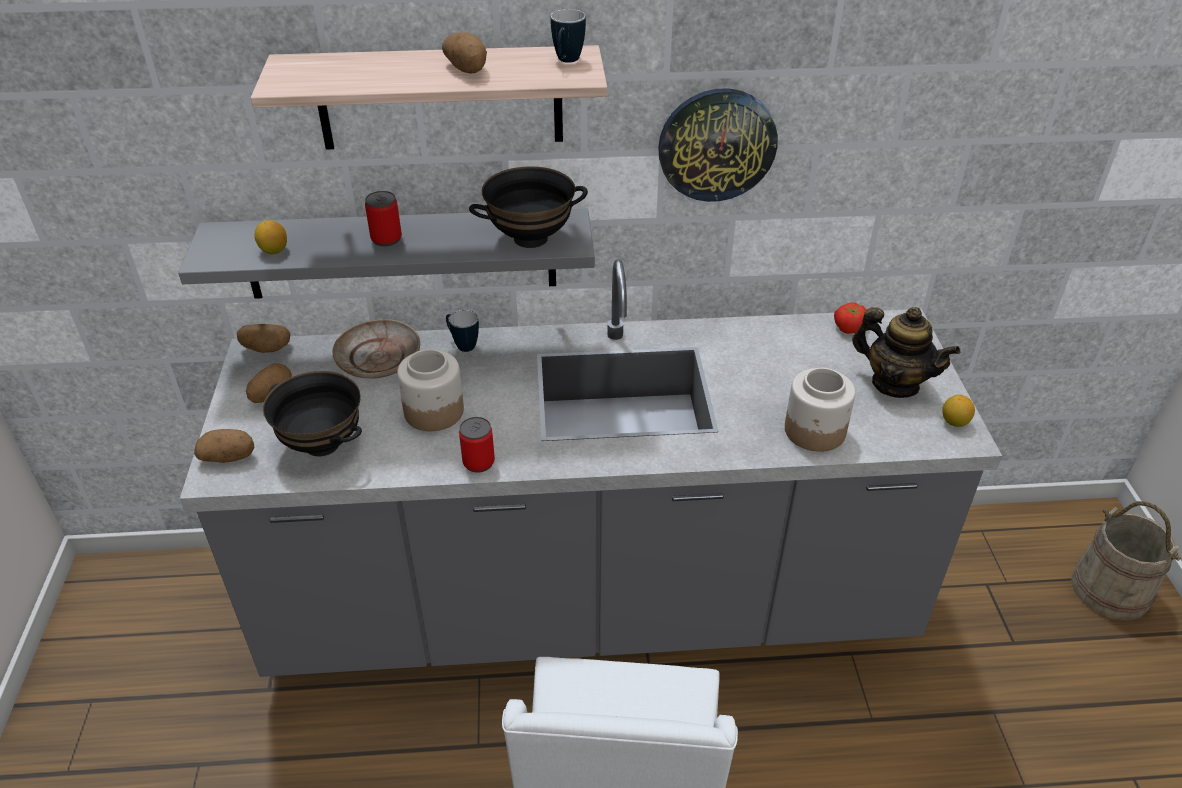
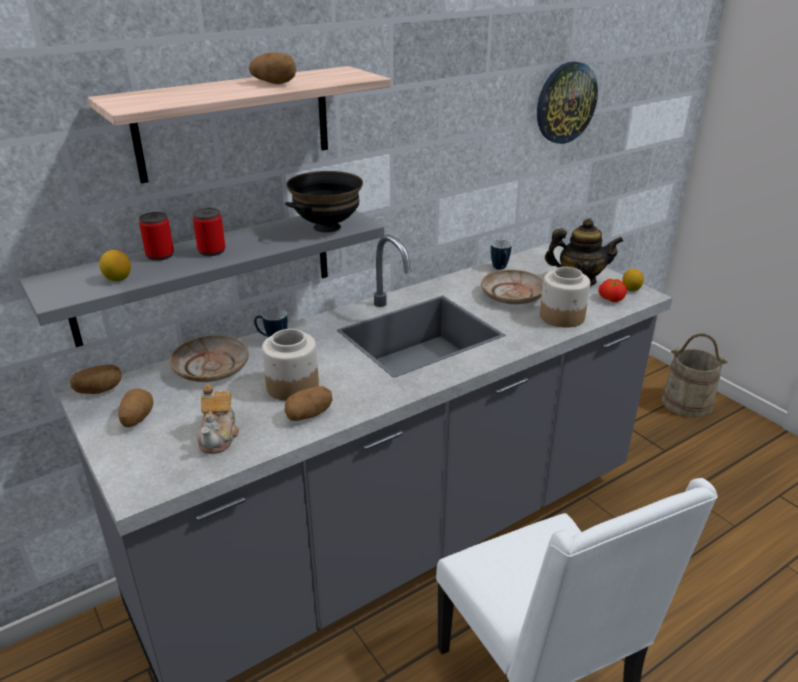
camera: 30 degrees left, 10 degrees down
(229, 457) = (138, 474): potato -> potato (309, 415)
(323, 444) = (219, 436): black bowl -> teapot
(478, 462) = (361, 405): can -> can (160, 255)
(566, 62) = (341, 73): mug -> mug (500, 269)
(717, 144) = (427, 138): wall clock -> wall clock (565, 102)
(784, 376) = (513, 295): none -> beige plate
(848, 327) = (522, 261): tomato -> tomato (611, 299)

